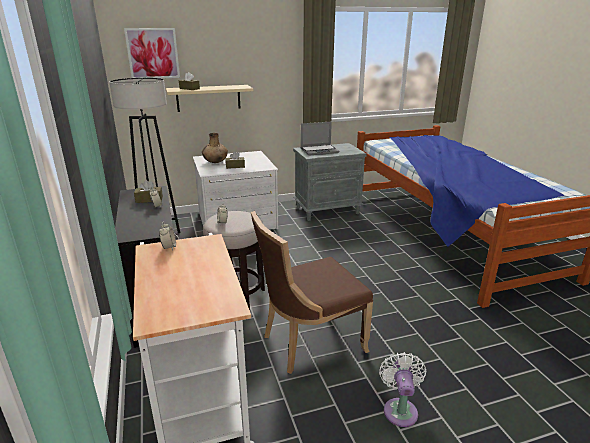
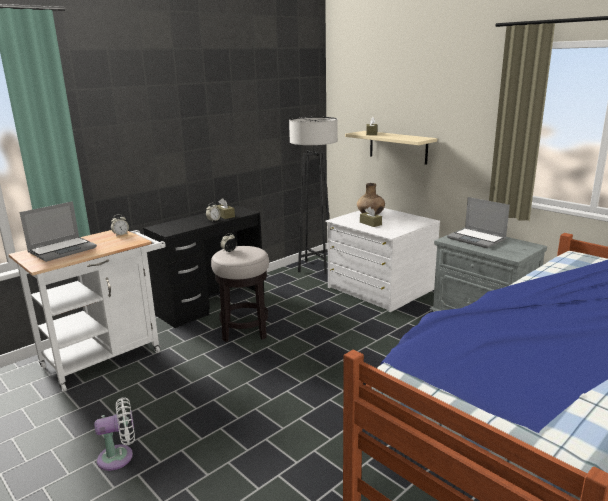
camera: 65 degrees right, 5 degrees down
(153, 53) = (358, 96): picture -> none
(180, 288) = (63, 250): none -> laptop
(309, 342) = (195, 384): brown chair -> none

